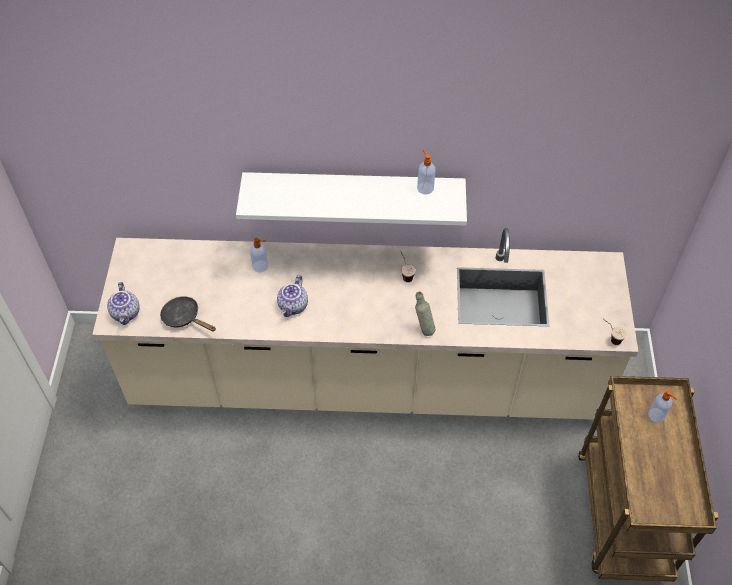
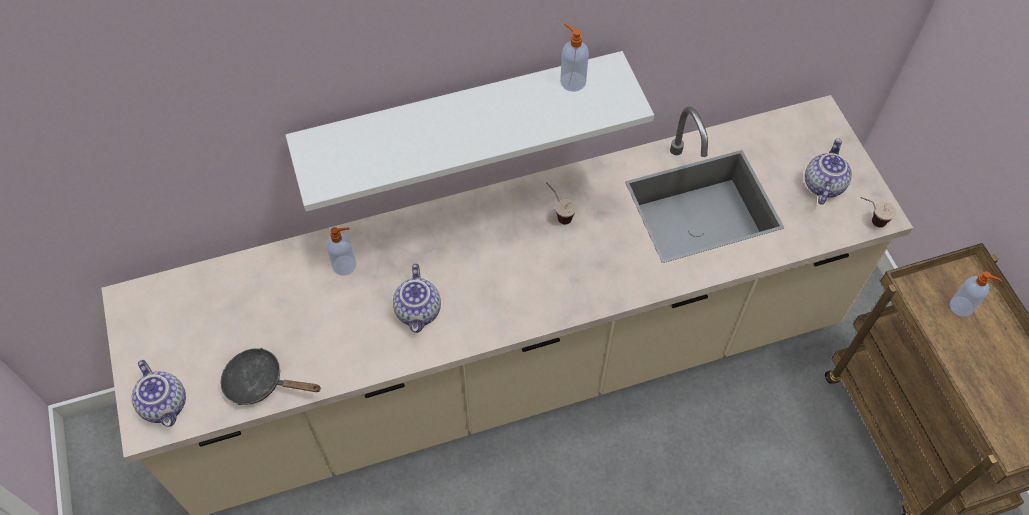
camera: 20 degrees left, 5 degrees up
(423, 328) = (618, 286): grey bottle -> none
(588, 307) = (822, 184): none -> teapot

